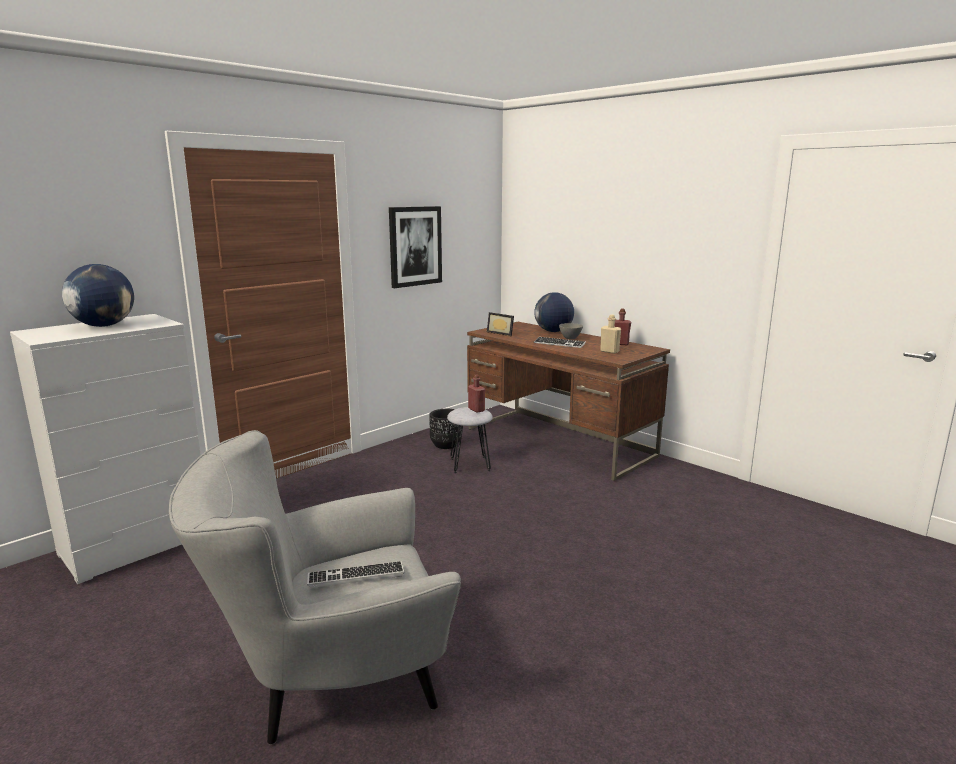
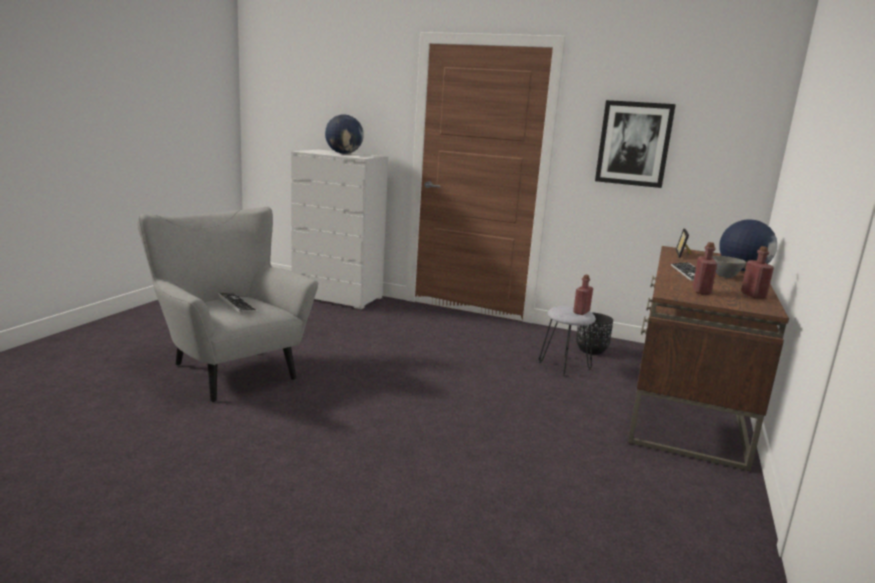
camera: 65 degrees right, 0 degrees up
(609, 351) = (701, 291): beige bottle -> red bottle

